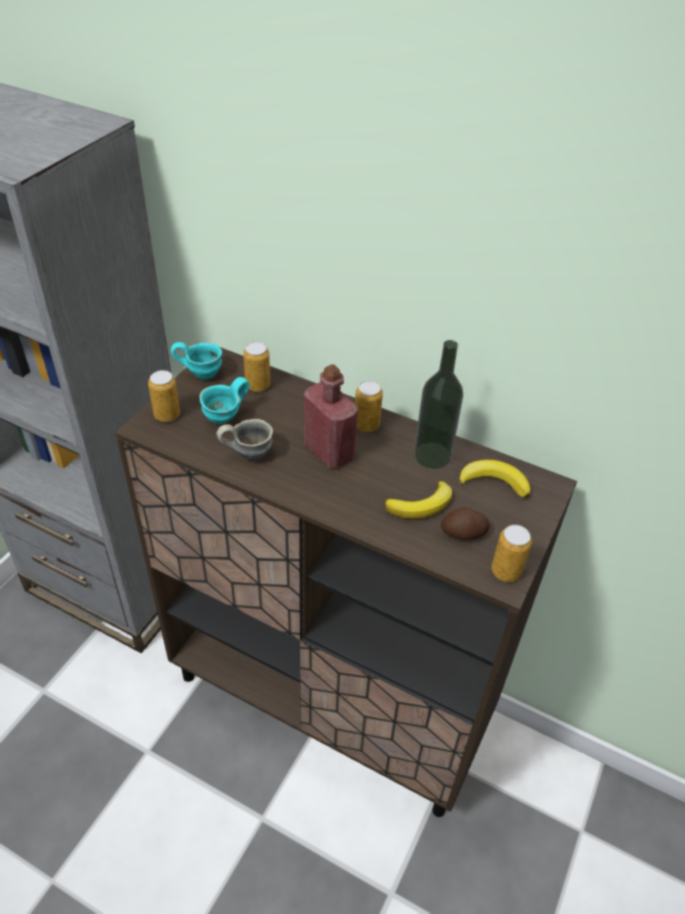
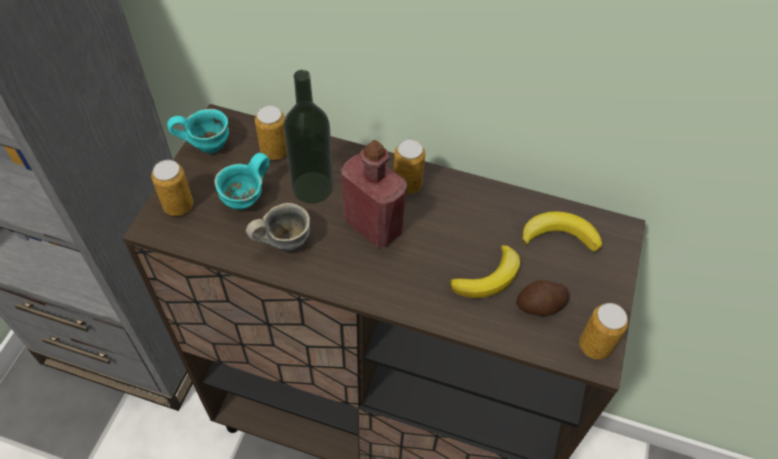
camera: 10 degrees left, 10 degrees up
(432, 455) = (487, 212): bottle -> bottle (312, 187)

